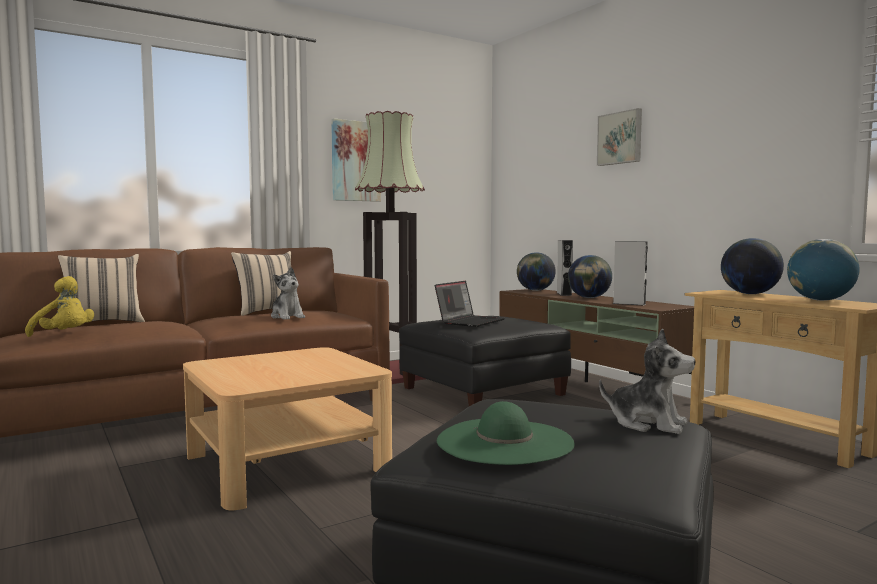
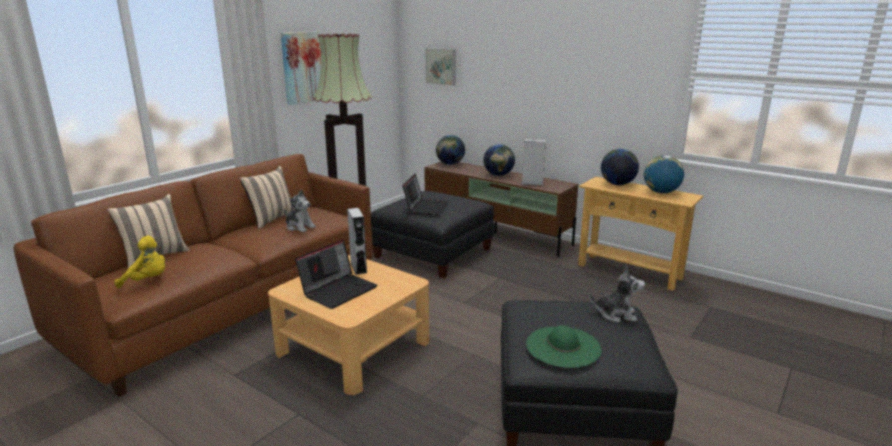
camera: 20 degrees left, 15 degrees up
(266, 368) = (339, 290): none -> laptop
(564, 294) = (476, 169): grey speaker -> grey speaker (358, 268)
(620, 138) = (519, 54): picture -> picture (441, 66)

